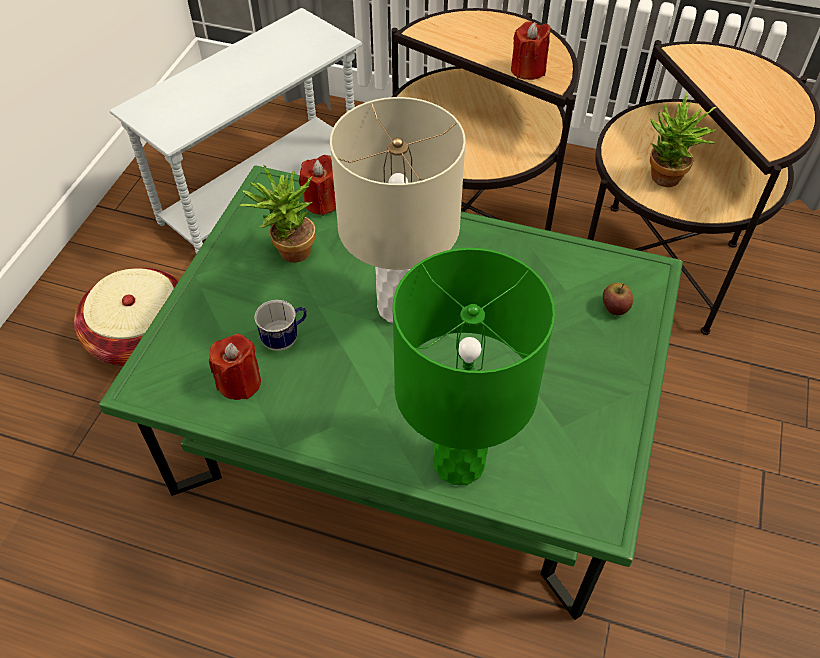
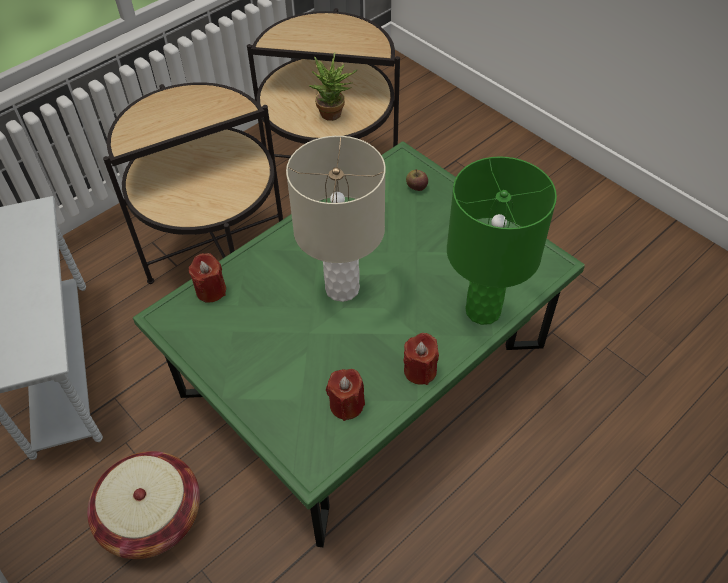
camera: 60 degrees left, 0 degrees up
(285, 338) = (325, 363): mug -> none
(288, 253) = (244, 330): potted plant -> none
(528, 70) = (219, 112): red candle -> red candle (420, 370)

